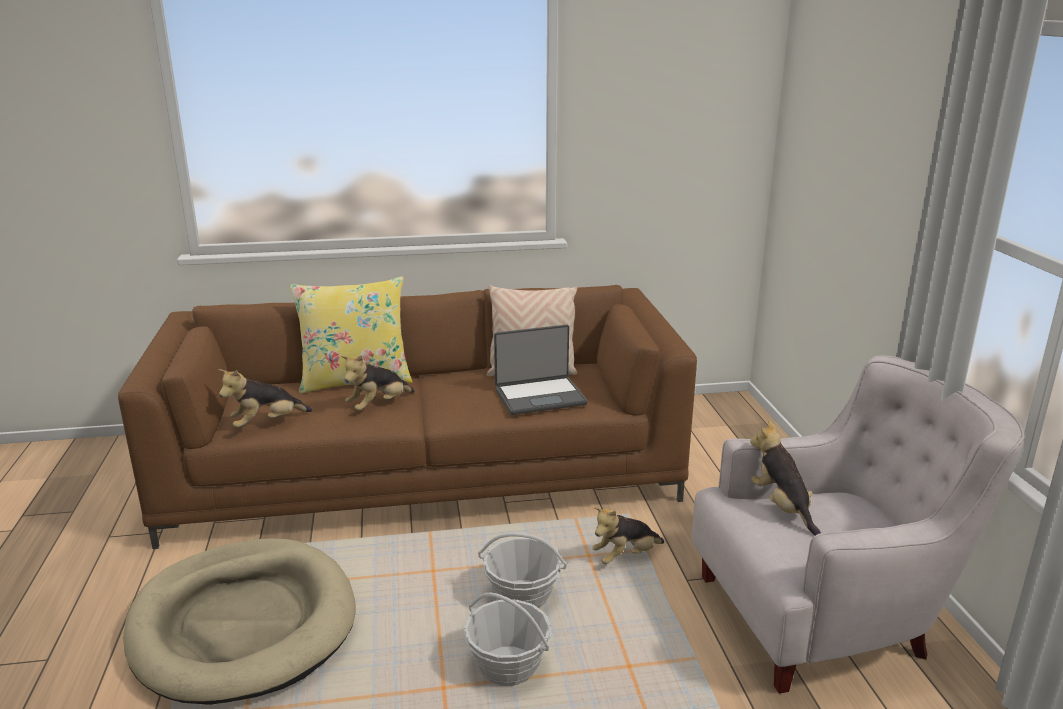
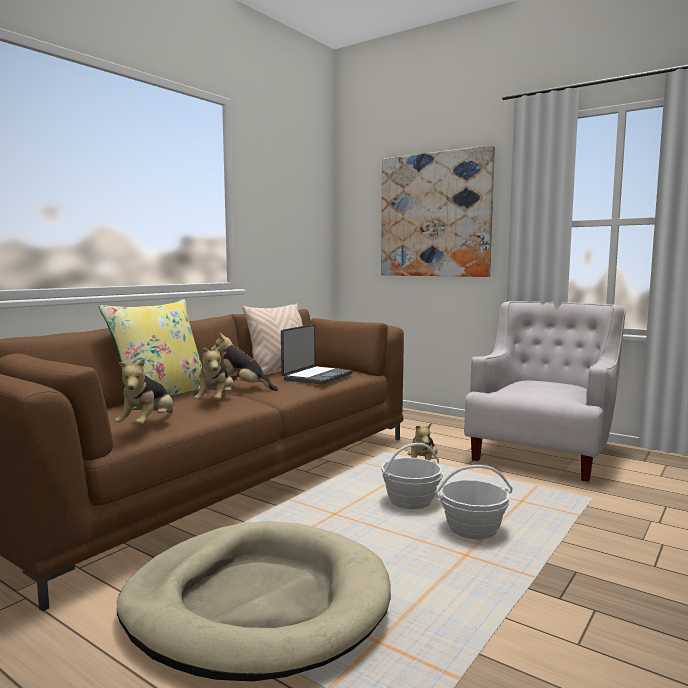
camera: 45 degrees left, 15 degrees down
(782, 507) = (518, 386): plush toy -> plush toy (243, 387)
(865, 163) = (435, 215): none -> picture

